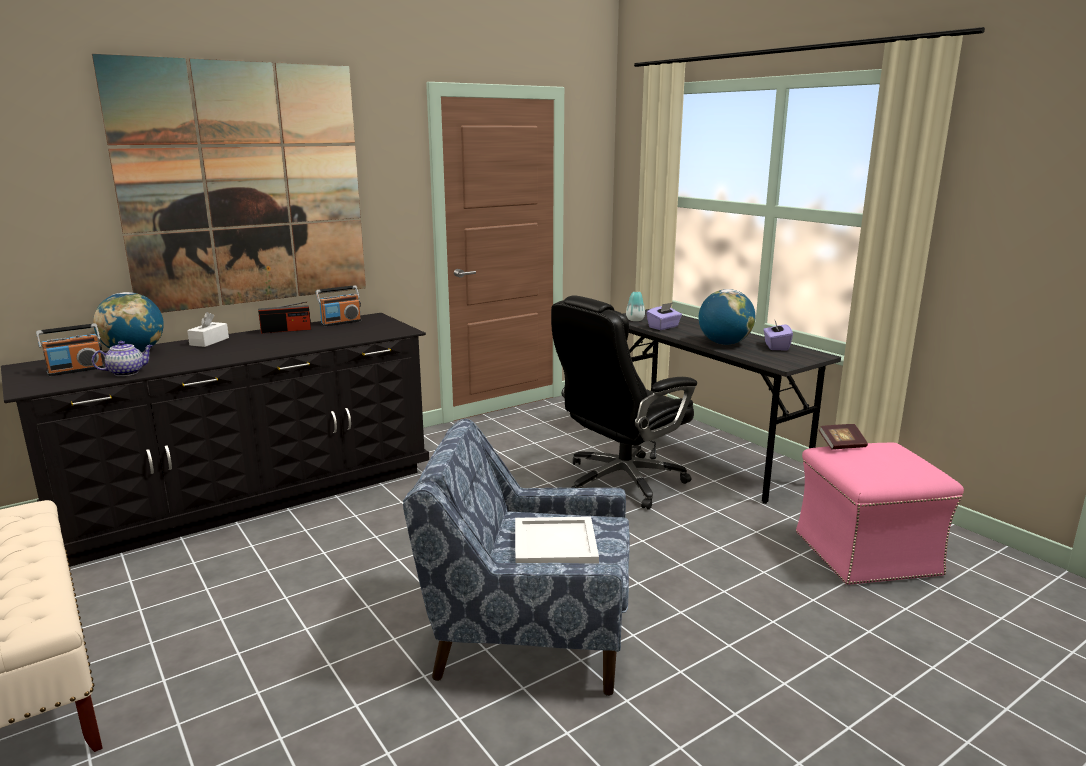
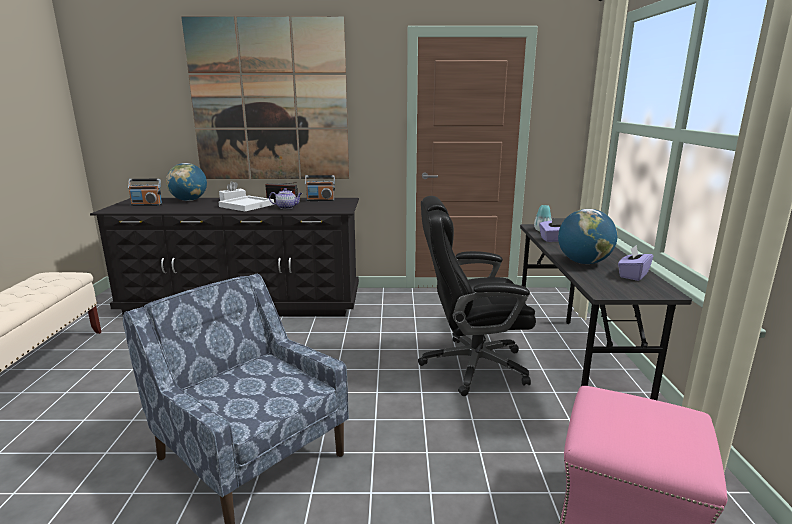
camera: 35 degrees right, 0 degrees up
(127, 372) = (161, 209): teapot -> teapot (287, 207)
(553, 547) = (247, 391): white tray -> white tray (246, 205)
(842, 445) = (620, 394): book -> none

